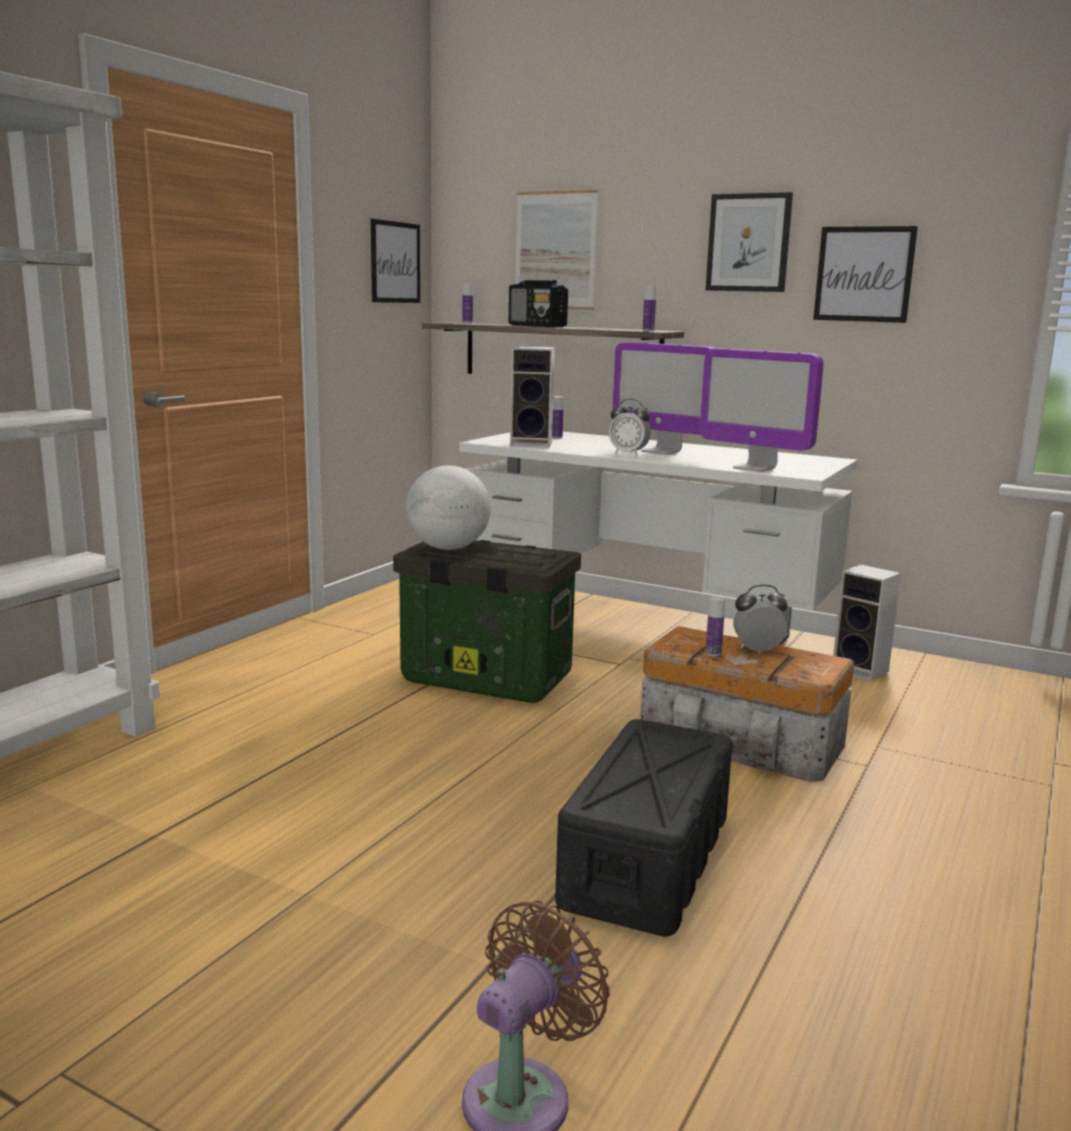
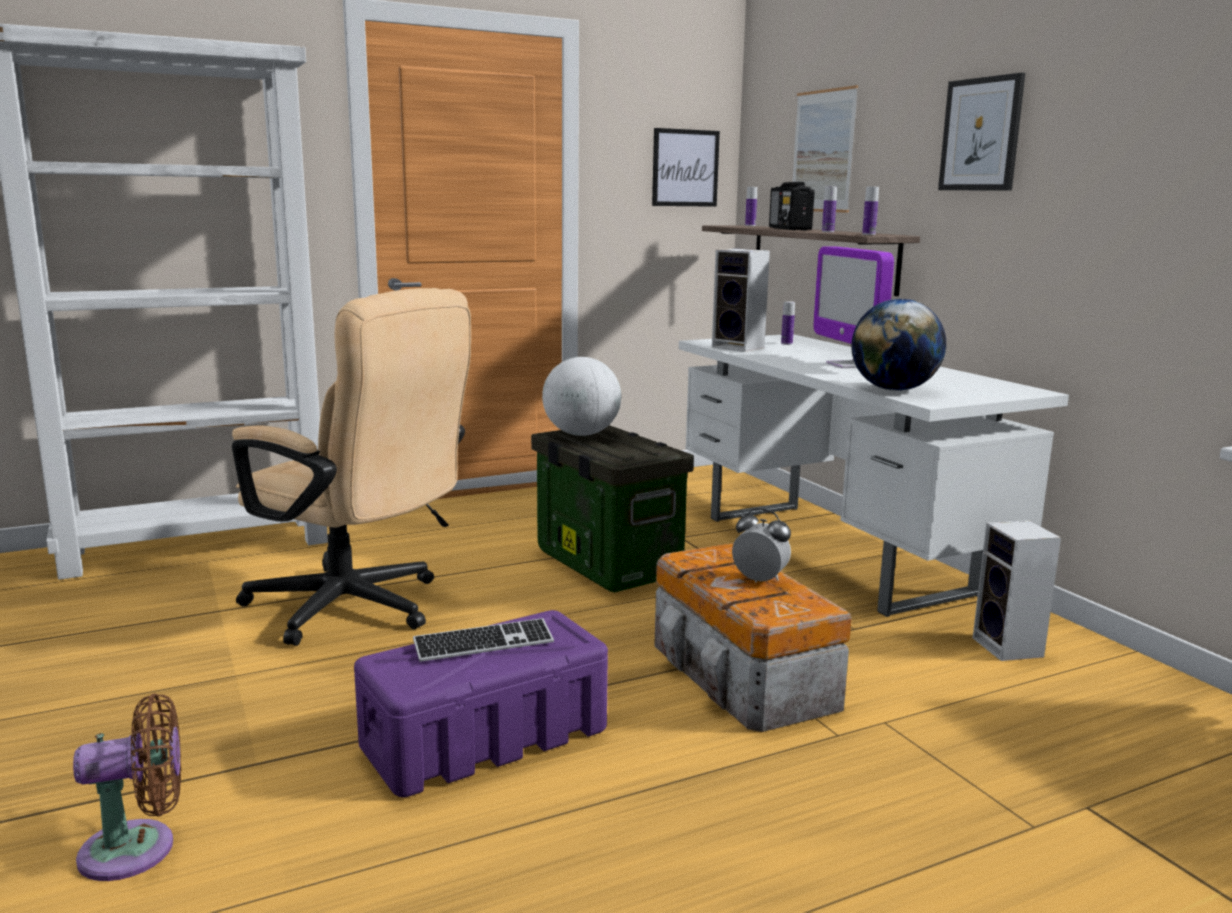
camera: 35 degrees right, 0 degrees up
(320, 786) = (358, 609): none -> beige office chair
(628, 453) = (806, 363): alarm clock -> none
(641, 763) = (484, 643): none -> keyboard
(647, 859) = (487, 738): black storage box -> purple storage box
(713, 653) = (710, 572): bottle -> bottle (828, 232)
(754, 468) = (894, 390): monitor -> globe
(864, 274) = (1091, 167): picture -> none

